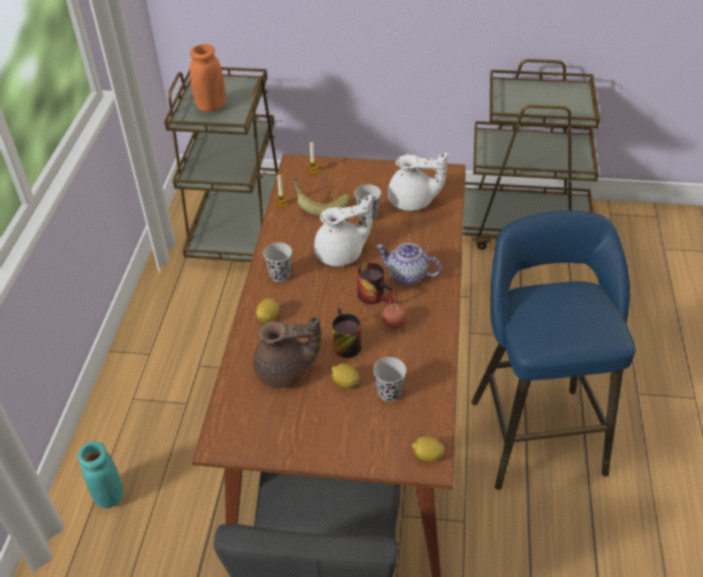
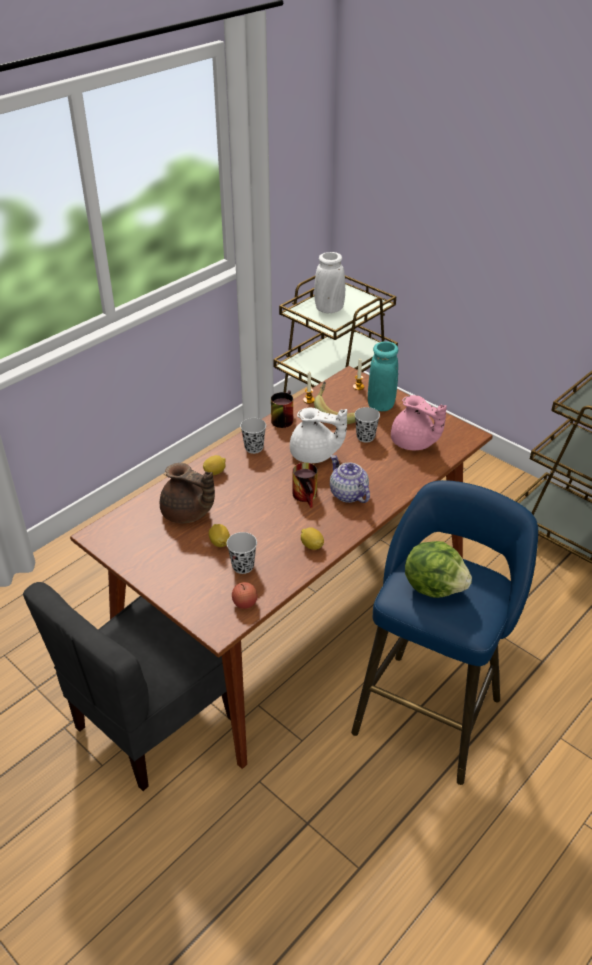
camera: 35 degrees right, 5 degrees down
(109, 495) = (78, 568): turquoise vase -> turquoise vase (381, 405)
(211, 106) = (329, 309): orange vase -> white vase
(343, 344) = (247, 516): mug -> mug (281, 418)
(394, 323) = (299, 522): apple -> apple (245, 603)
(413, 202) = (413, 443): white teapot -> pink teapot
(427, 455) = (222, 623): lemon -> lemon (312, 545)
(554, 319) = (434, 586): none -> lettuce

